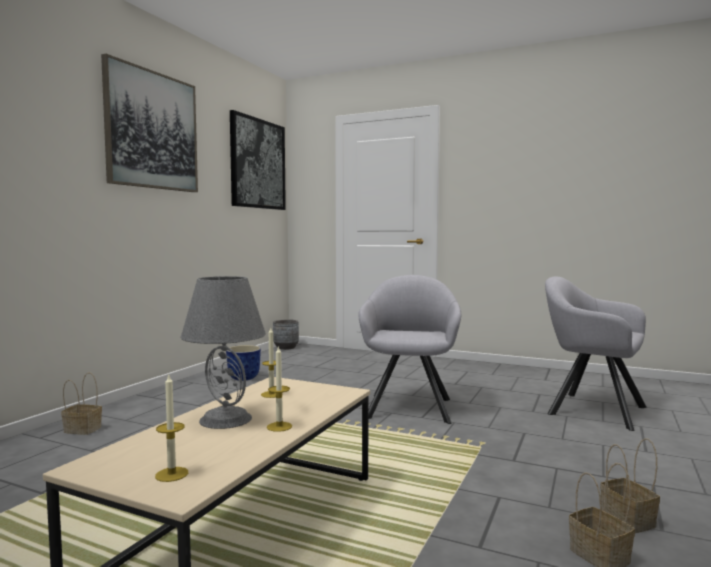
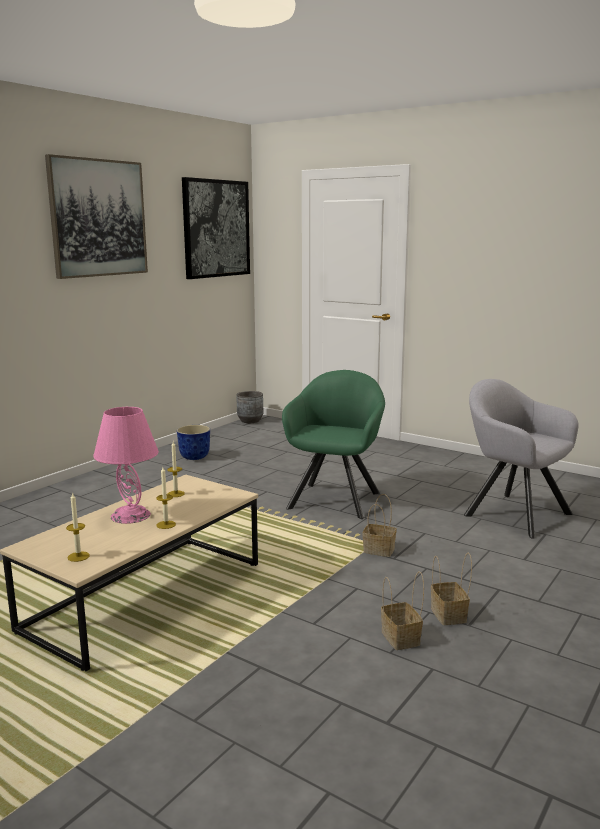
camera: 10 degrees right, 10 degrees up
(81, 430) = (43, 503): basket -> basket (377, 550)
(225, 419) = (130, 515): grey table lamp -> pink table lamp
(410, 406) = (336, 498): grey armchair -> green armchair

